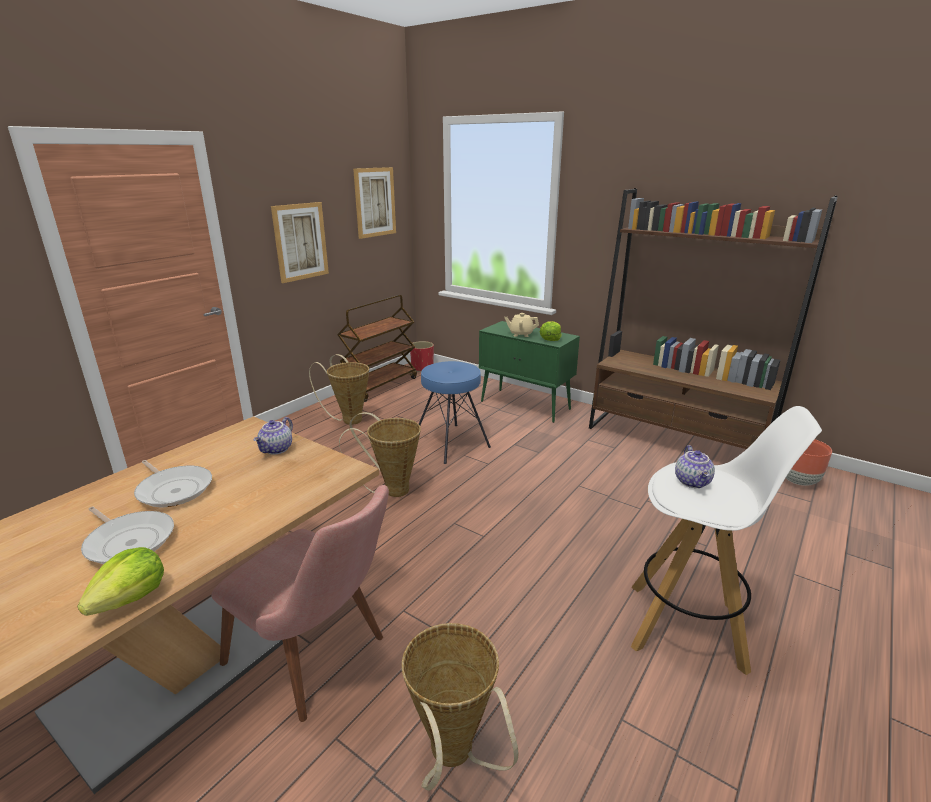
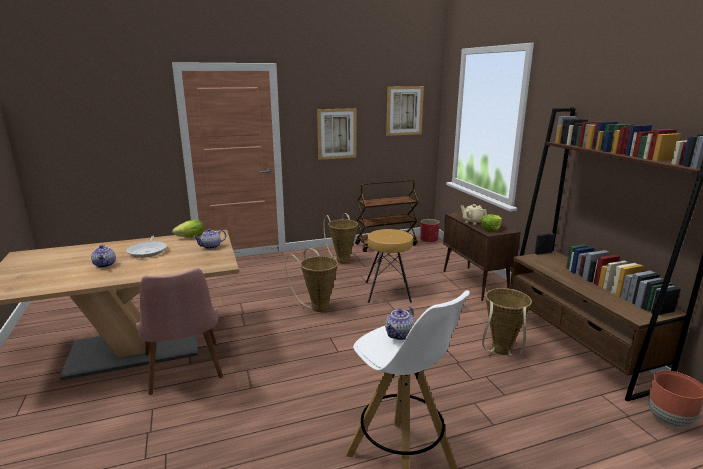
camera: 35 degrees right, 5 degrees down
(129, 541) = (105, 265): frying pan -> teapot
(131, 598) = (76, 284): lettuce -> lettuce (190, 237)
(451, 443) = (388, 291): blue stool -> brown stool
(454, 759) = (185, 447): basket -> basket (501, 352)
(526, 405) = (475, 283): green cabinet -> brown cabinet

